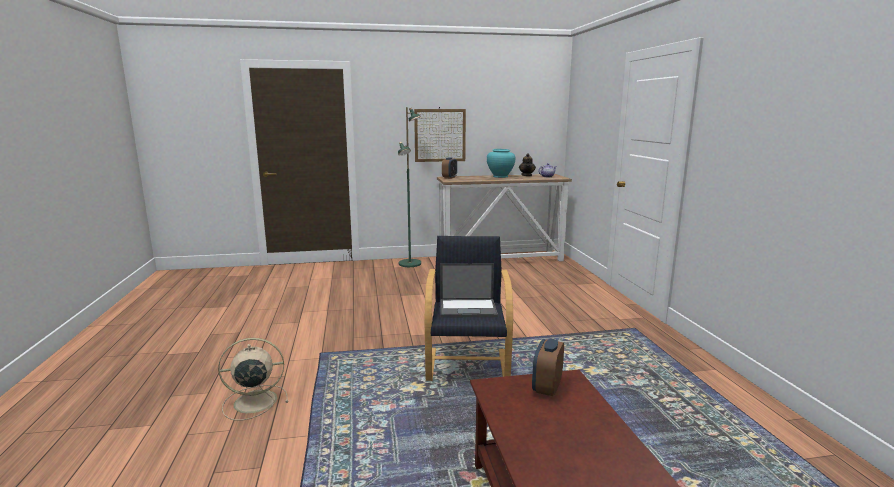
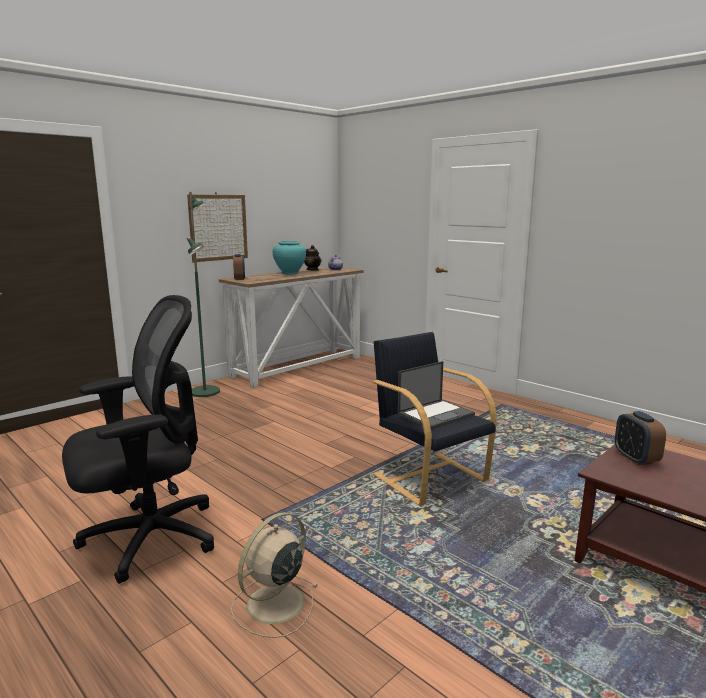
camera: 35 degrees left, 0 degrees up
(249, 343) = (144, 542): none -> black office chair

